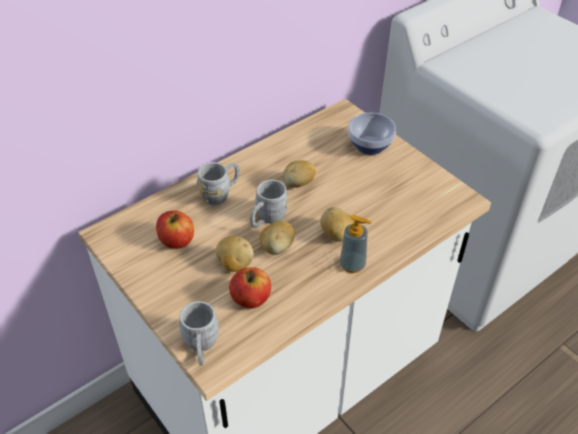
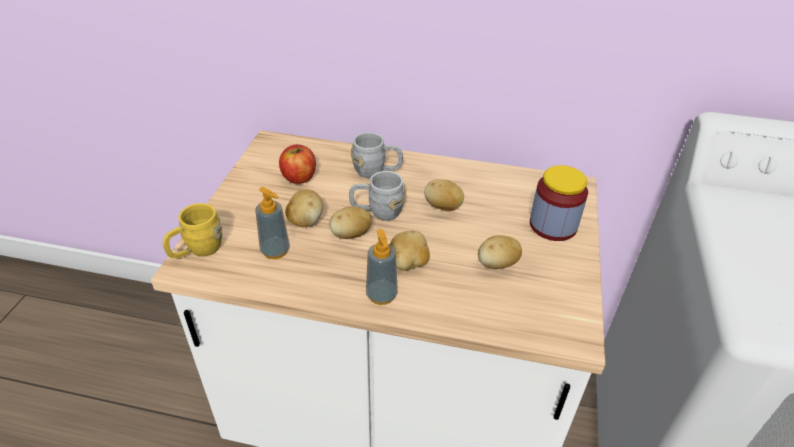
camera: 50 degrees right, 5 degrees down
(201, 347) = (197, 251): grey mug -> yellow mug
(251, 298) = (275, 251): apple -> soap dispenser
(368, 146) = (553, 225): bowl -> jar
(378, 194) = (497, 265): none -> potato

